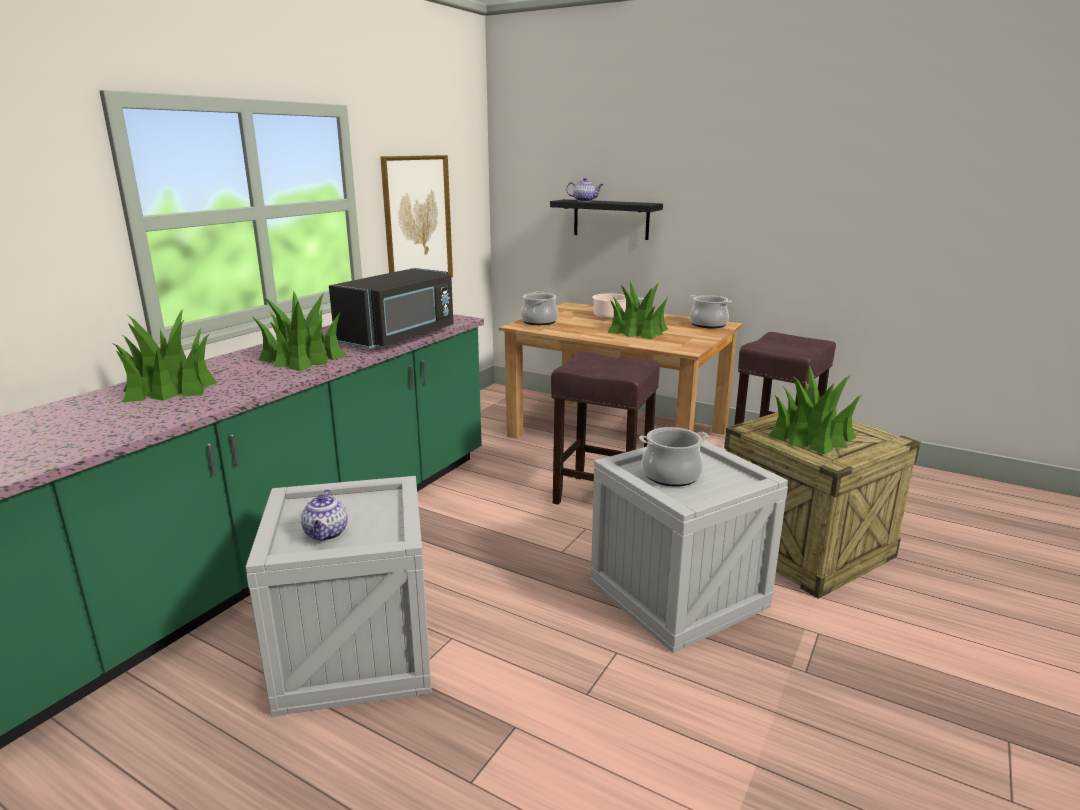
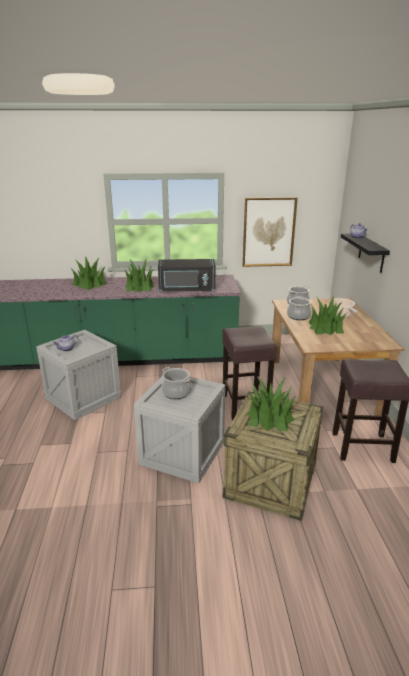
camera: 55 degrees right, 5 degrees up
(708, 324) = (377, 340): cooking pot -> cooking pot (298, 316)

